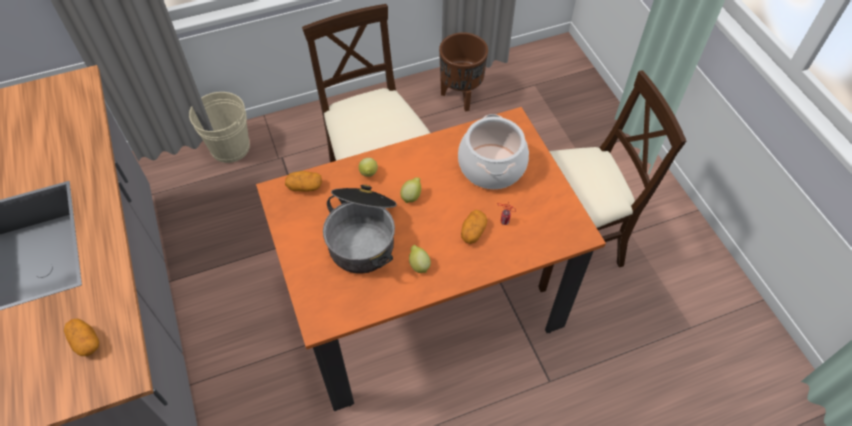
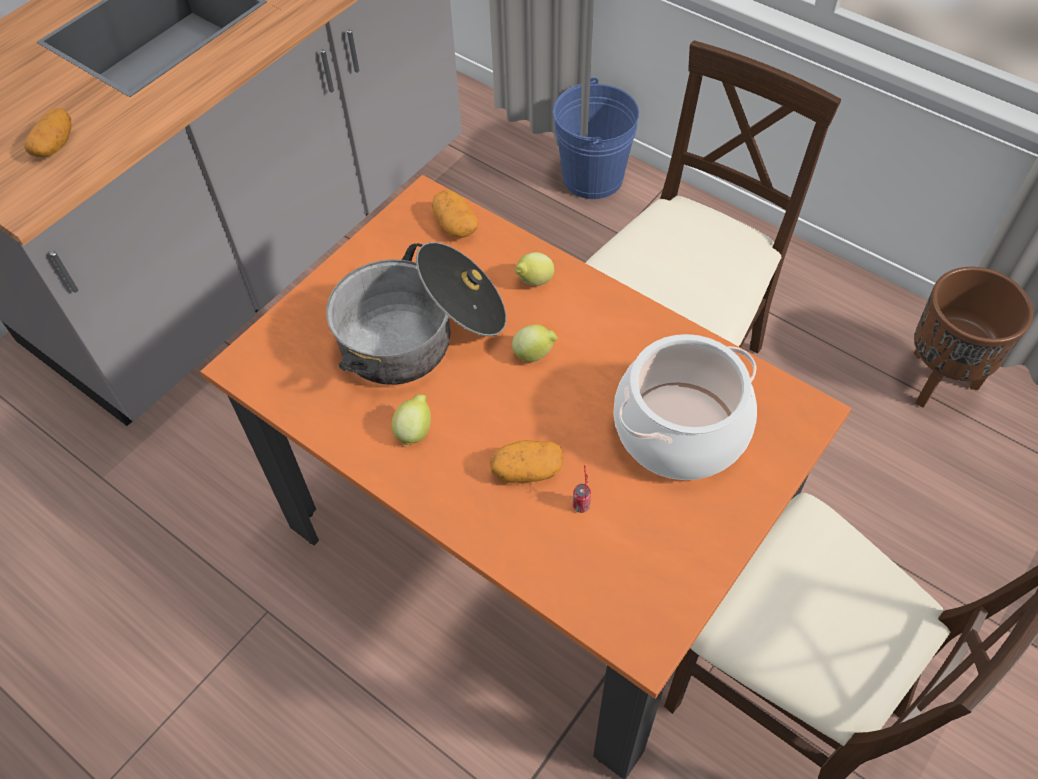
camera: 60 degrees right, 0 degrees up
(230, 147) = (592, 177): beige bucket -> blue bucket

